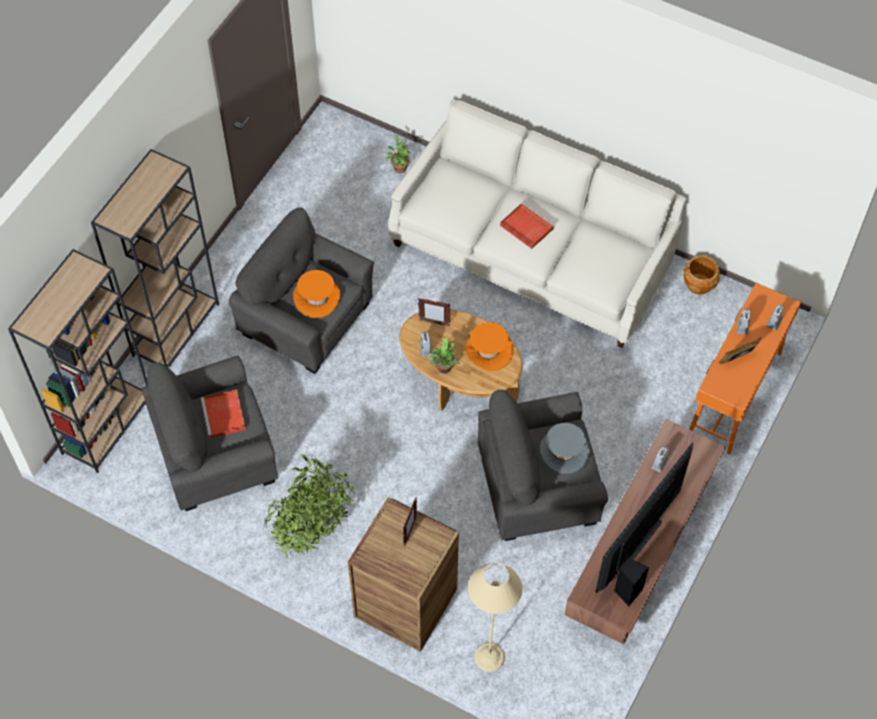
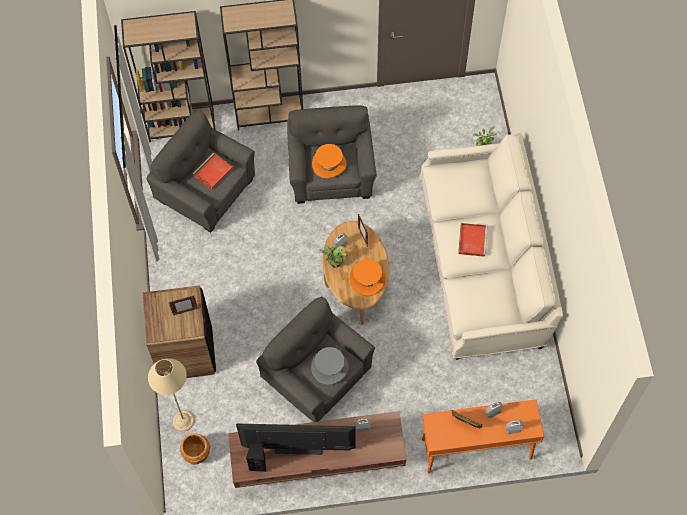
camera: 55 degrees right, 5 degrees up
(312, 530) = (195, 272): potted plant -> none
(699, 284) = (543, 376): brown planter -> brown planter (196, 453)

